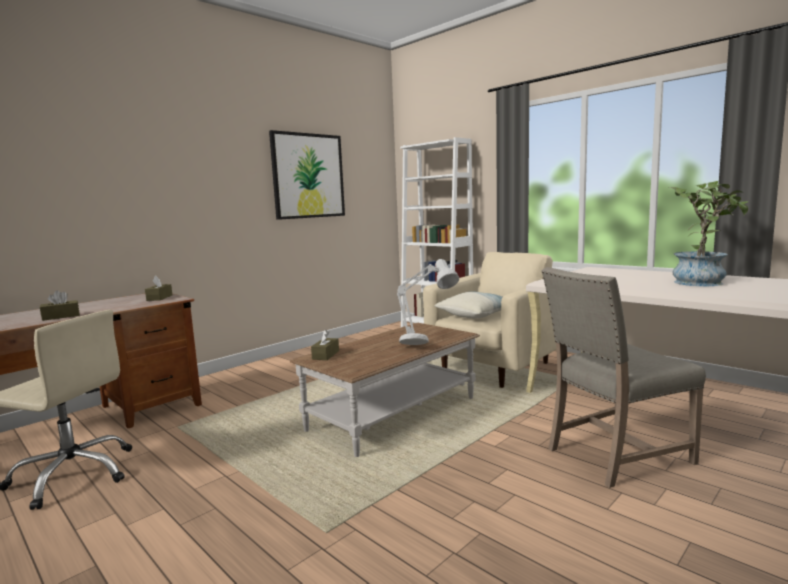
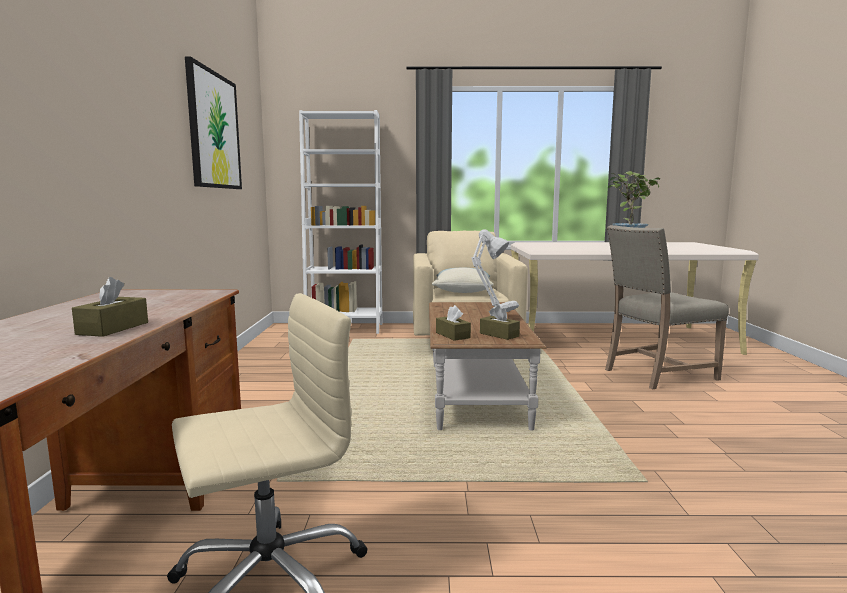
camera: 45 degrees left, 0 degrees up
(159, 298) = (169, 294): brown tissue box -> brown tissue box (499, 335)
(614, 455) = (656, 374): beige chair -> beige chair turned 45 degrees clockwise

